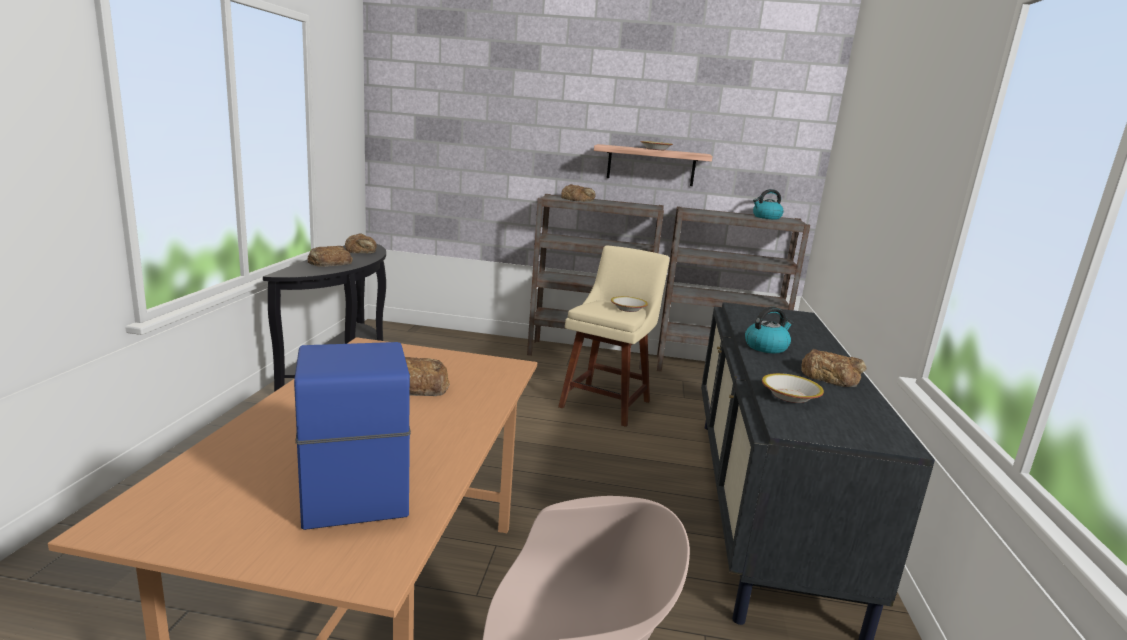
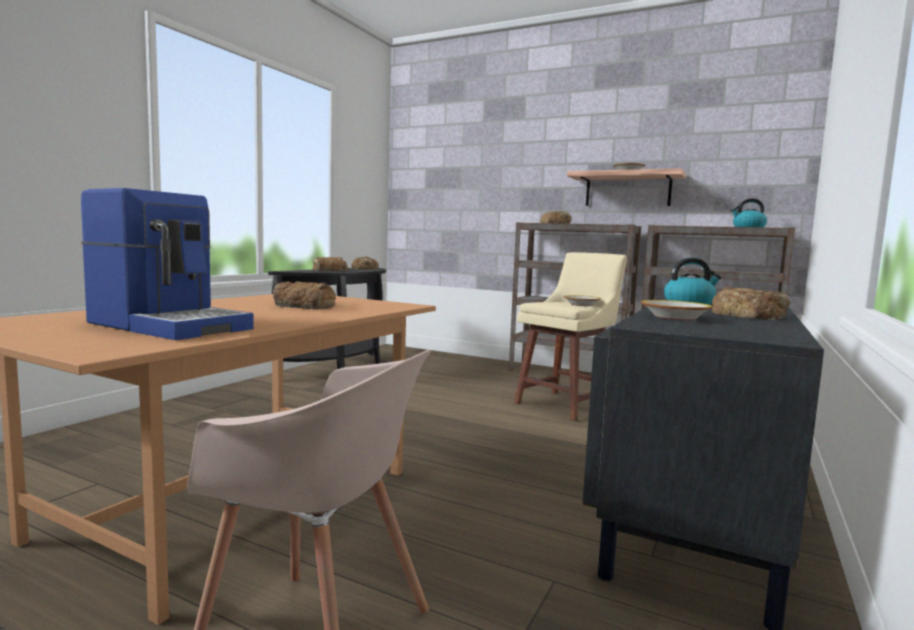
camera: 20 degrees right, 10 degrees down
(351, 479) = (170, 325): coffee machine -> coffee machine turned 120 degrees clockwise

